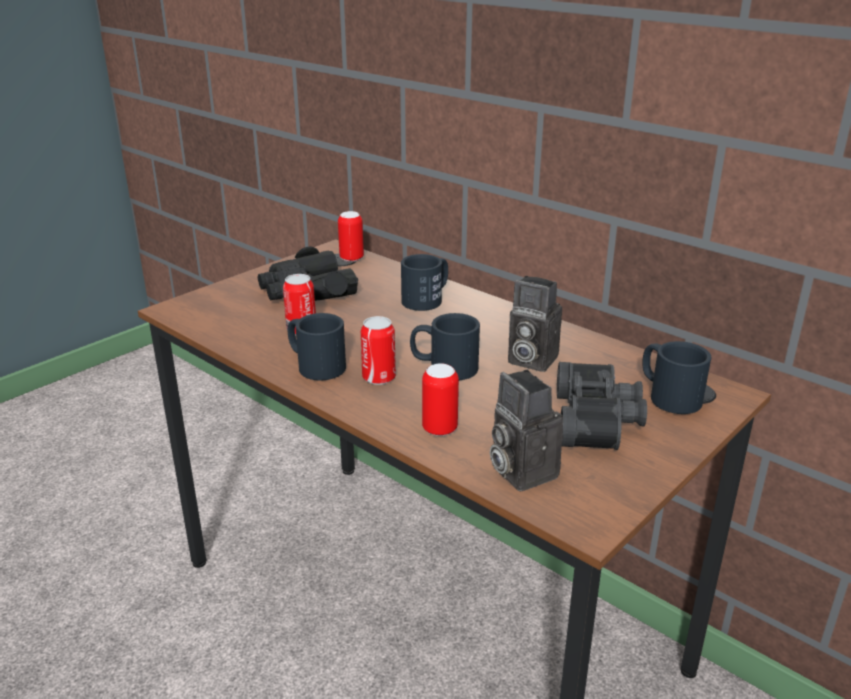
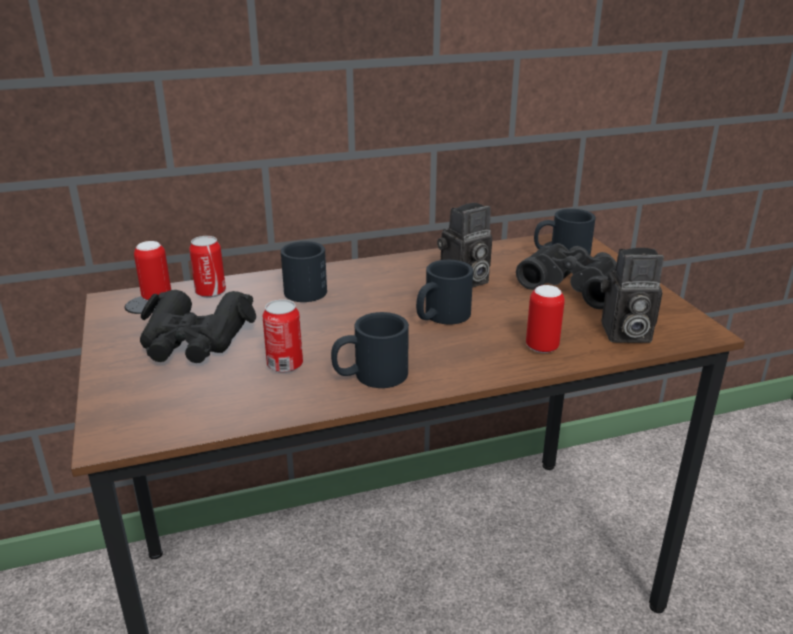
camera: 60 degrees left, 0 degrees up
(379, 378) = (429, 350): can -> can (210, 292)

